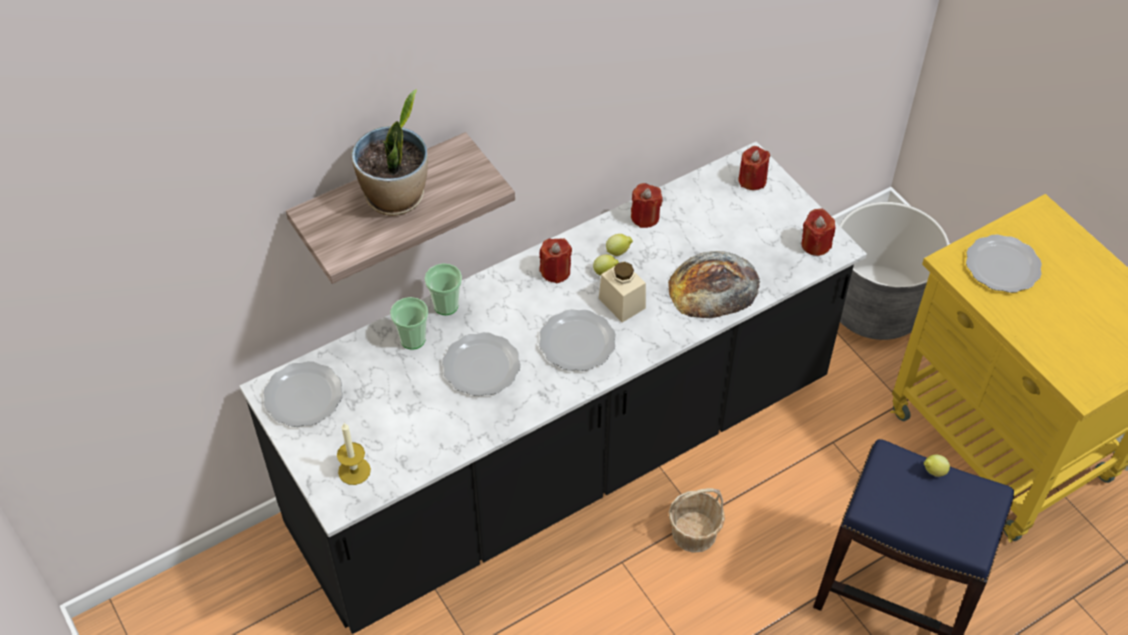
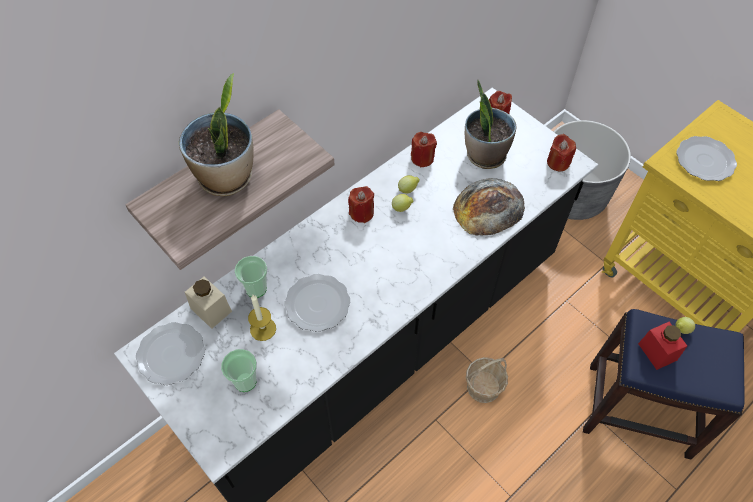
camera: 10 degrees left, 5 degrees up
(354, 471) = (226, 417): candle -> candle (263, 329)
(446, 305) = (278, 255): cup -> cup (245, 381)
(577, 341) = (391, 270): plate -> none
(622, 303) = (420, 232): beige jar -> beige jar (211, 310)
(724, 223) = (484, 155): none -> potted plant
(895, 492) = (657, 352): none -> red jar

